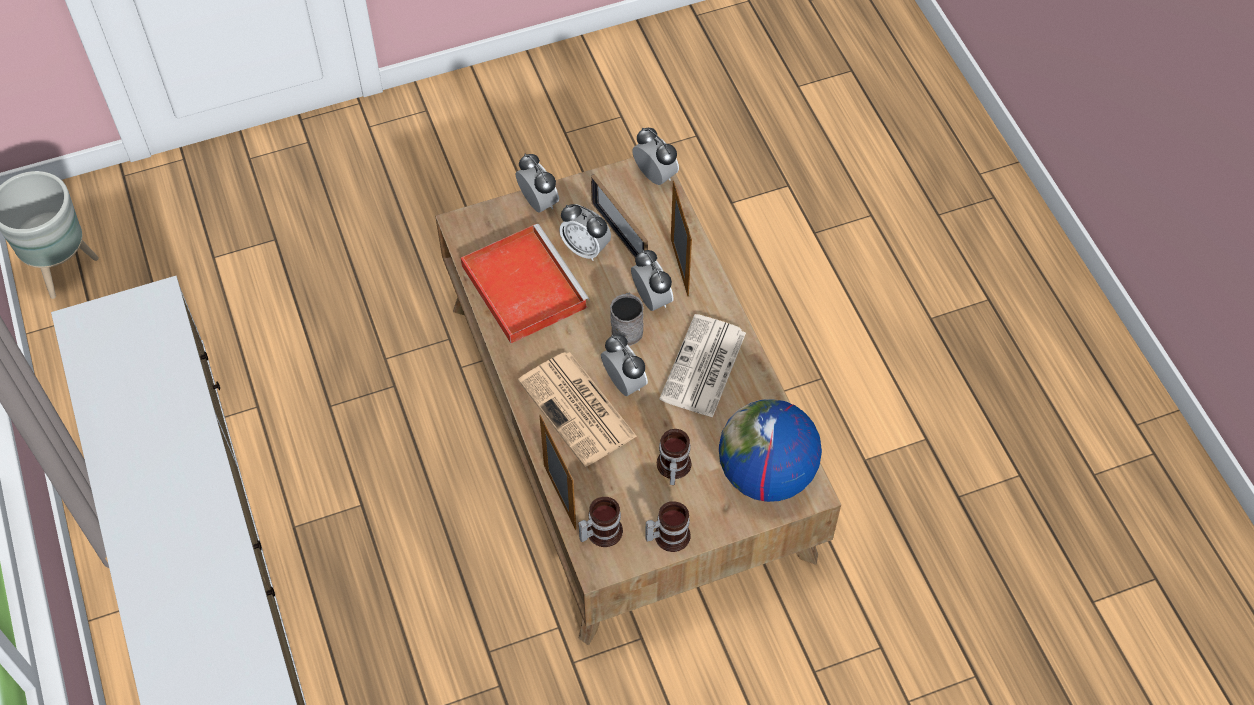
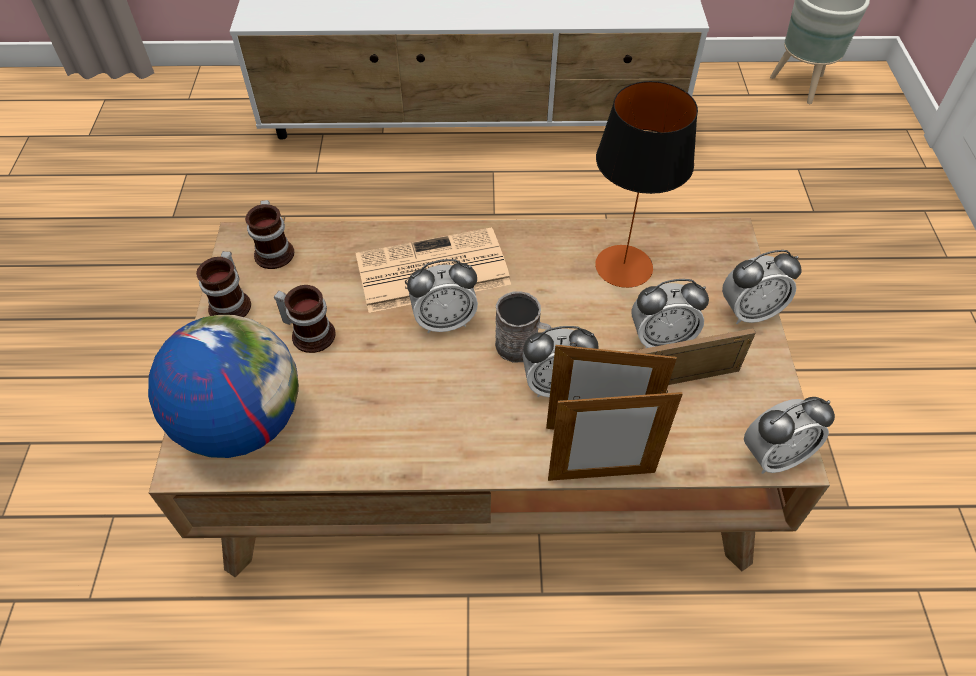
camera: 110 degrees right, 5 degrees down
(522, 285) = (623, 266): red tray -> table lamp
(559, 497) = (335, 230): picture frame -> picture frame (601, 475)
(585, 249) = (660, 340): alarm clock -> alarm clock turned 150 degrees counterclockwise
(703, 368) = (427, 408): newspaper -> none

